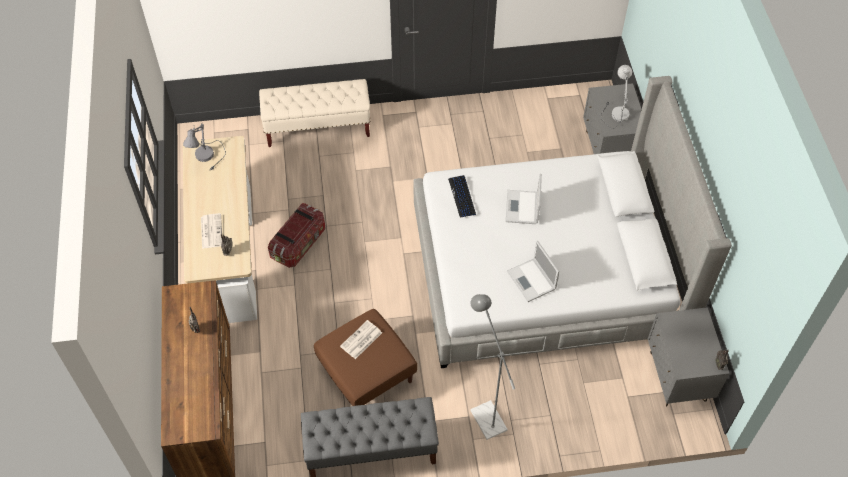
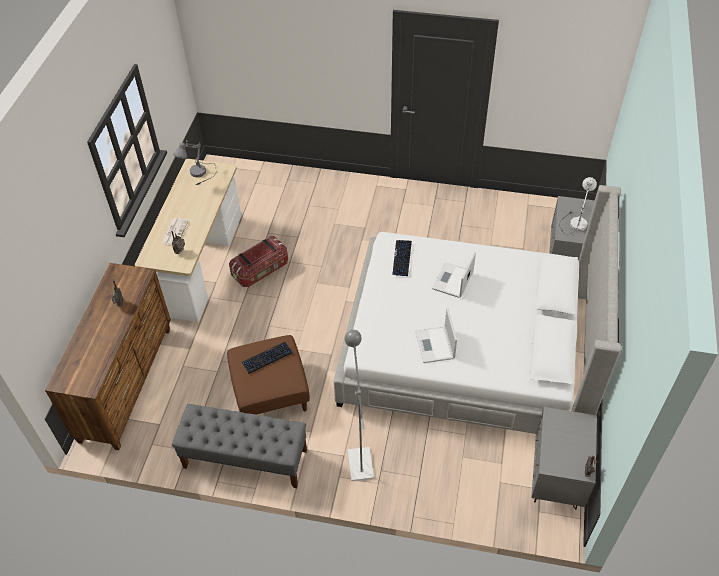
camera: 20 degrees right, 5 degrees down
(318, 128) = (317, 183): beige bench -> none
(361, 340) = (267, 358): newspaper -> keyboard

